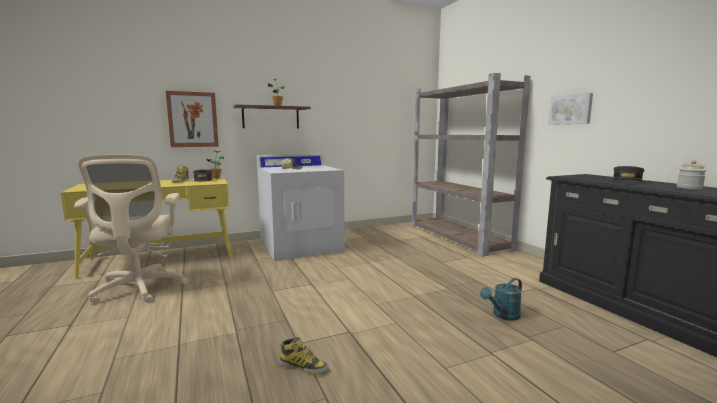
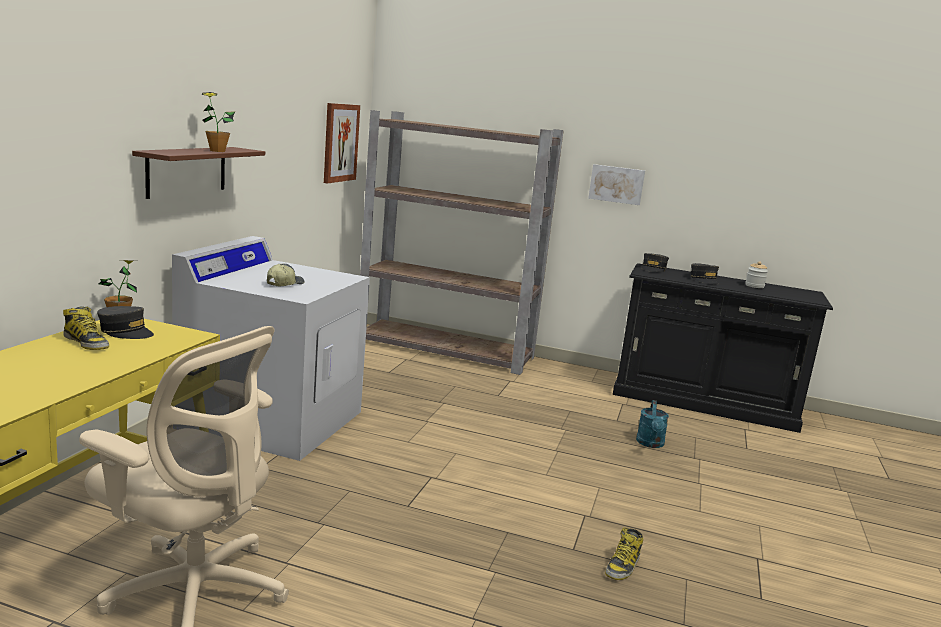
camera: 50 degrees left, 5 degrees up
(193, 119) = (64, 189): picture -> picture (340, 142)
(304, 366) = (623, 566): boot -> boot turned 150 degrees clockwise
(588, 176) = (653, 269): none -> grey cap

